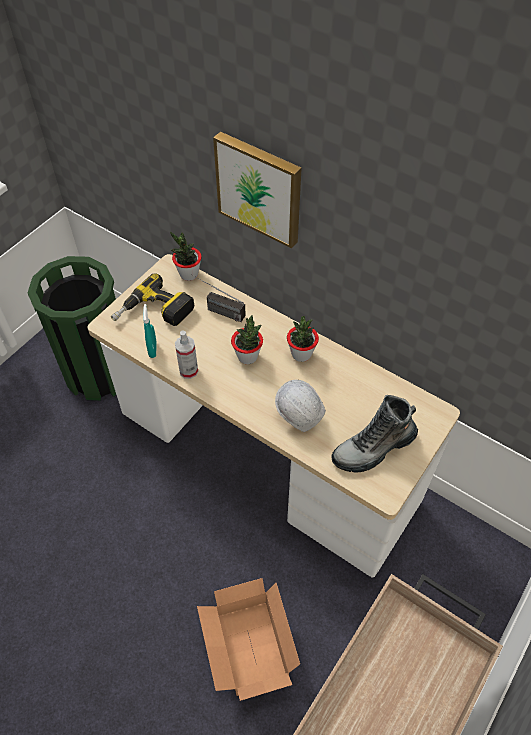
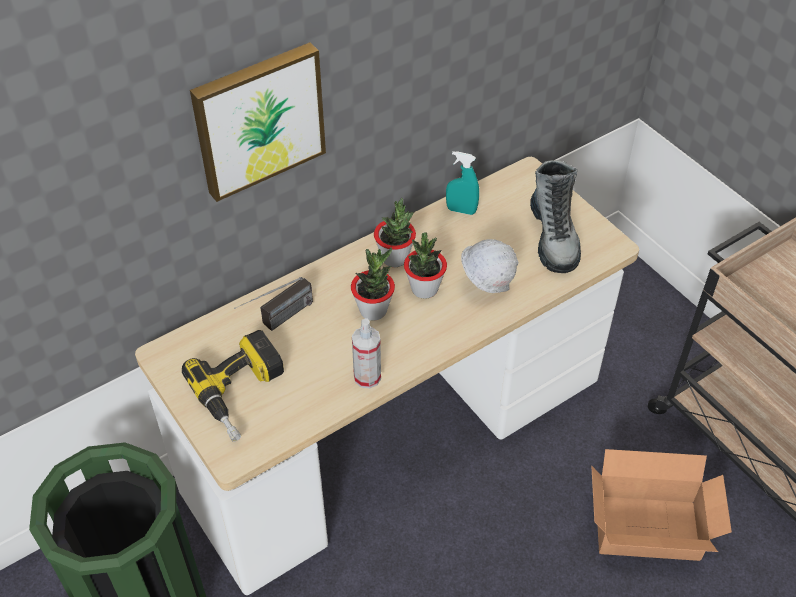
camera: 70 degrees left, 5 degrees down
(152, 349) = (310, 409): turquoise spray bottle -> turquoise spray bottle (461, 210)
(188, 274) = (192, 336): potted plant -> potted plant (424, 289)

